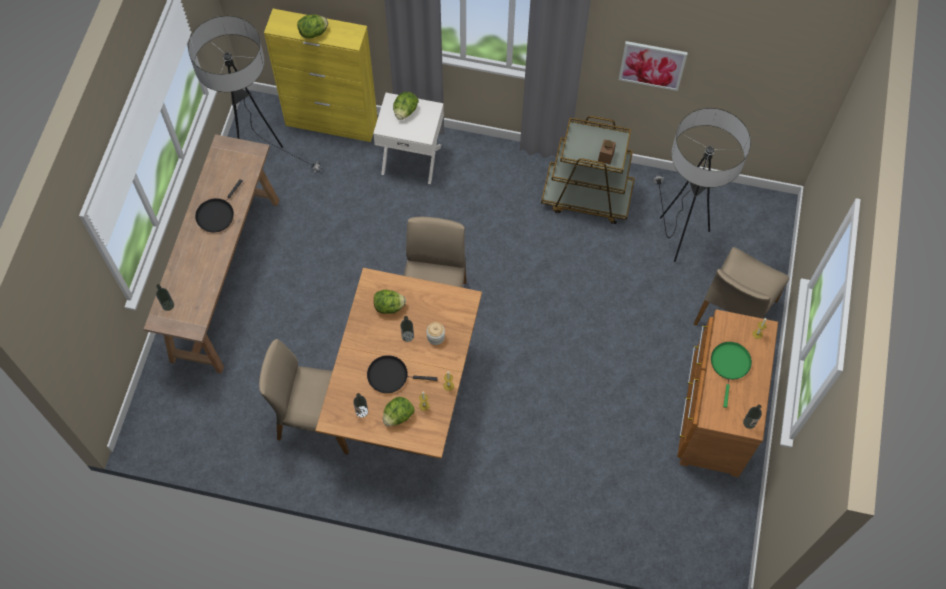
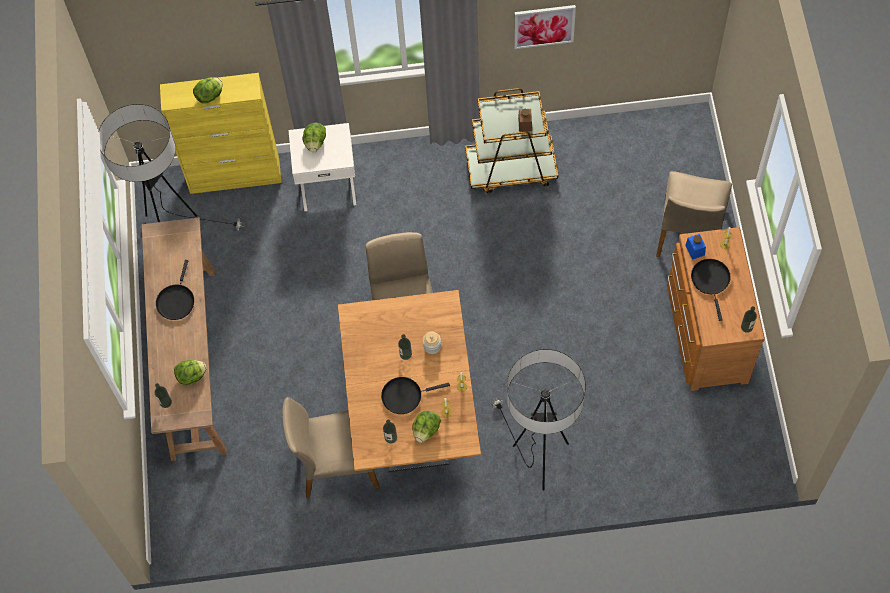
camera: 15 degrees left, 0 degrees up
(389, 306) = (377, 332): lettuce -> lettuce (192, 376)
(679, 236) = (612, 177): floor lamp -> floor lamp (539, 458)
(725, 329) = (695, 250): none -> blue jar
(730, 365) = (711, 281): green frying pan -> black frying pan

